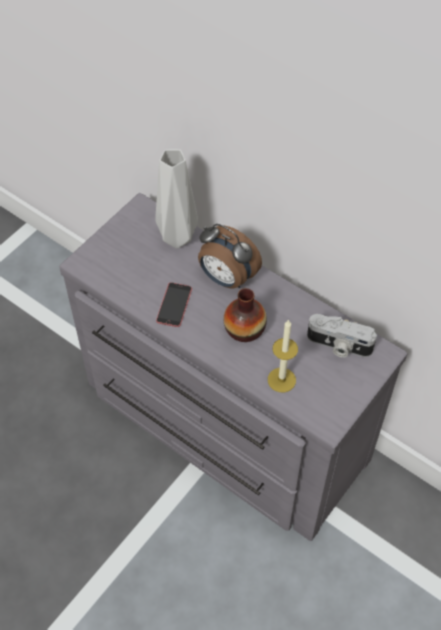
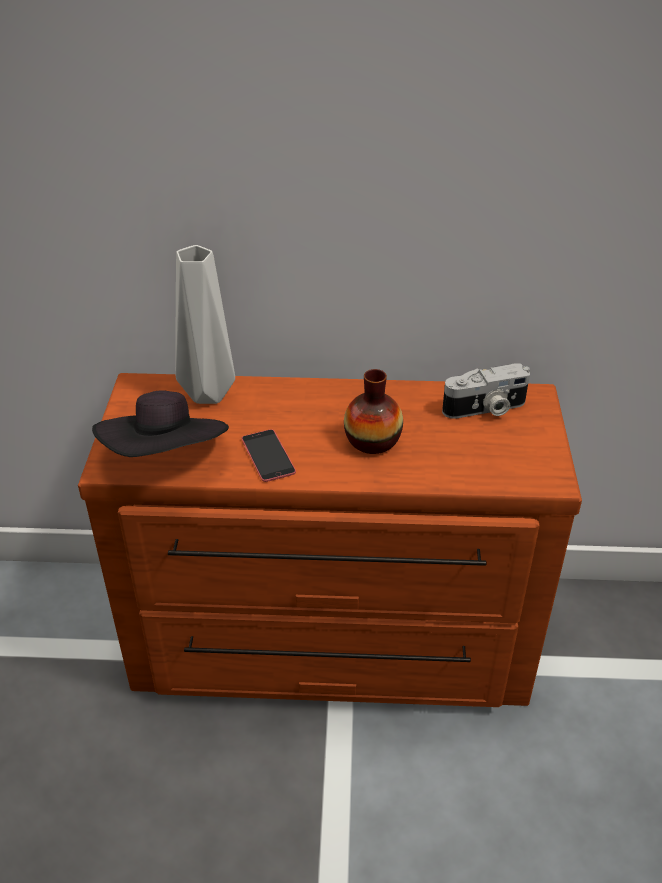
camera: 35 degrees left, 15 degrees down
(118, 273) = (167, 457): none -> black hat
(221, 426) = (331, 645): grey dresser -> brown dresser
(226, 279) = (304, 405): alarm clock -> none
(281, 380) = (462, 466): candle -> none

